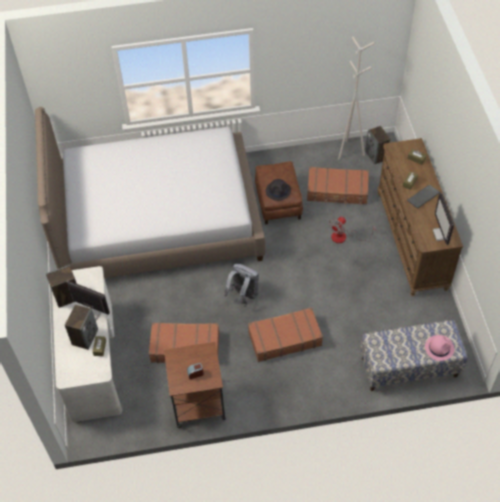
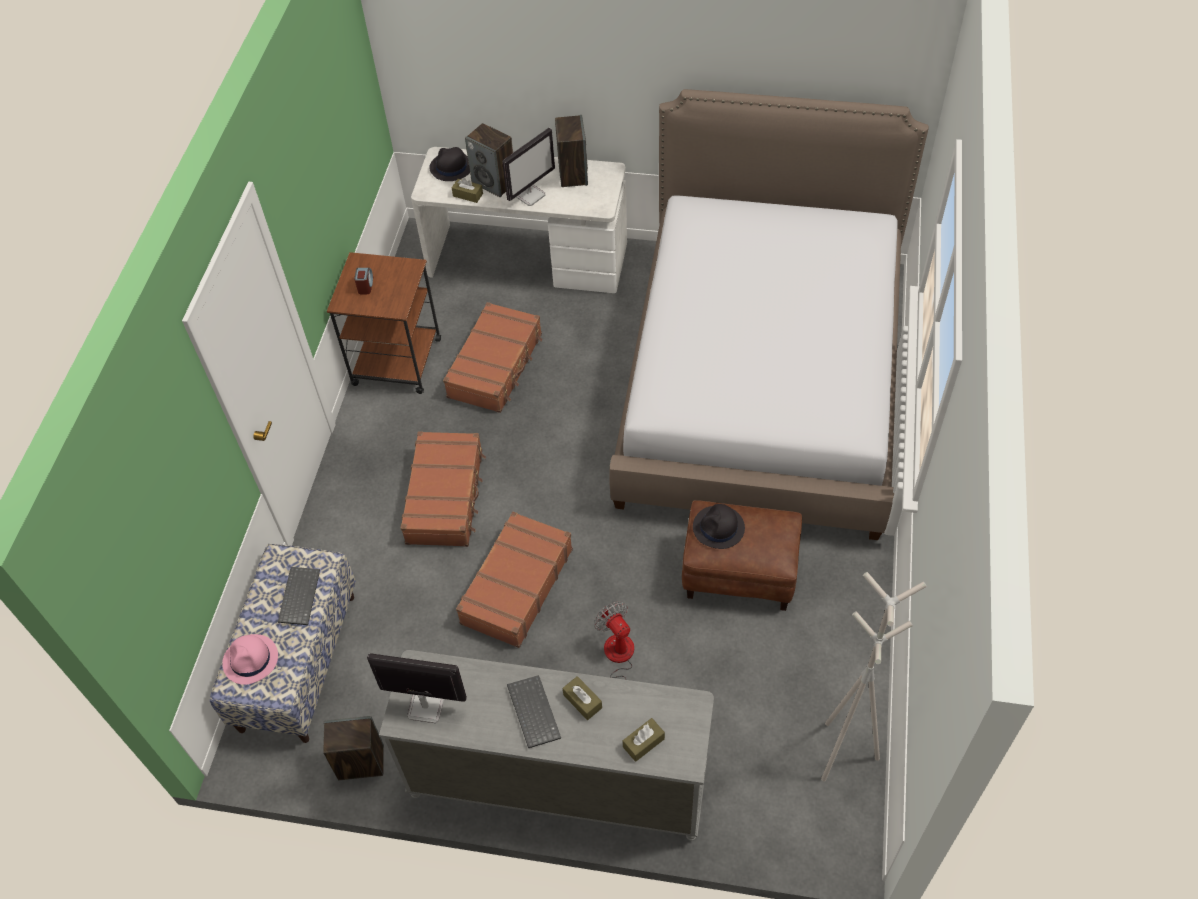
camera: 110 degrees right, 0 degrees up
(75, 367) = (451, 167): none -> black hat
(243, 295) = (554, 462): grey backpack -> none
(337, 191) = (736, 688): brown suitcase -> brown suitcase (516, 586)
(376, 155) = (814, 805): speaker -> speaker (360, 763)
(396, 343) = (298, 596): none -> keyboard
(411, 241) = (557, 781): brown dresser -> grey dresser

